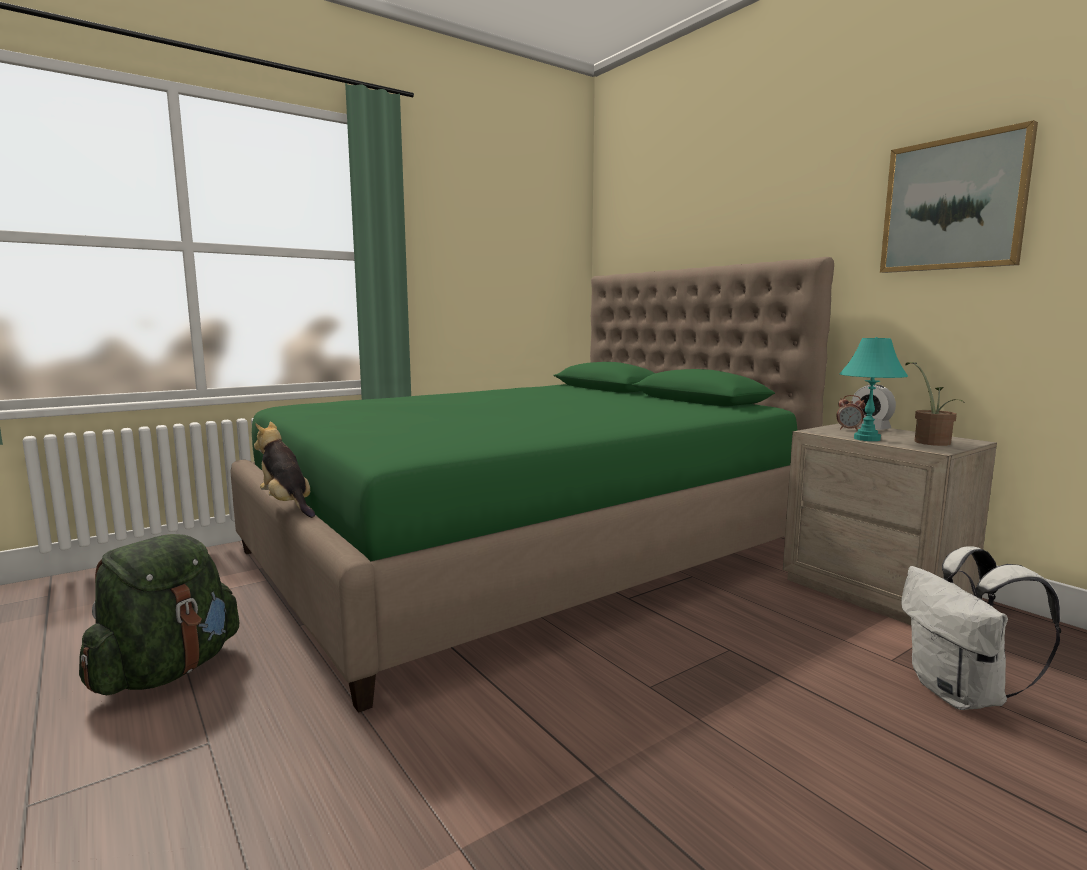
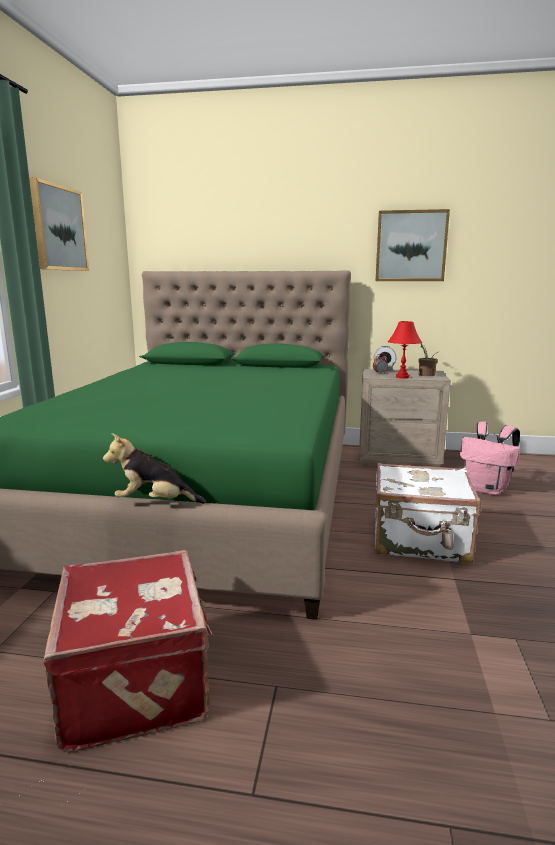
camera: 45 degrees left, 5 degrees up
(167, 671) = (138, 680): green backpack -> red suitcase
(464, 230) = (59, 228): none -> picture
(657, 705) = (420, 541): none -> white suitcase
(866, 439) = (402, 377): turquoise table lamp -> red table lamp
(961, 695) = (487, 490): white backpack -> pink backpack

